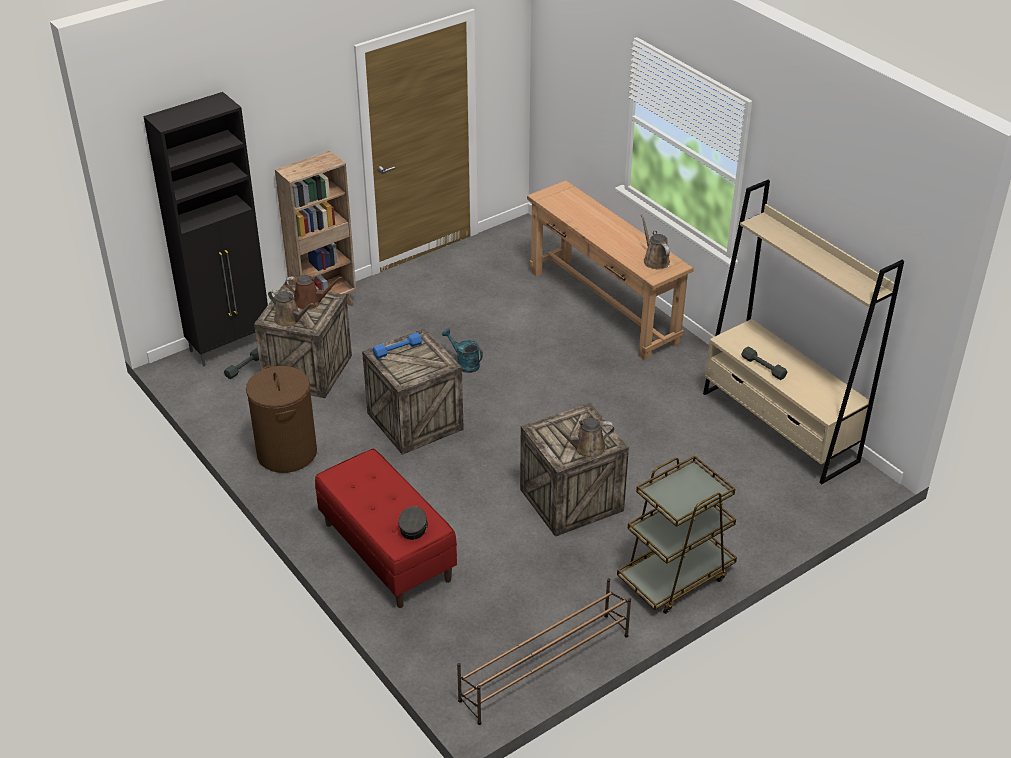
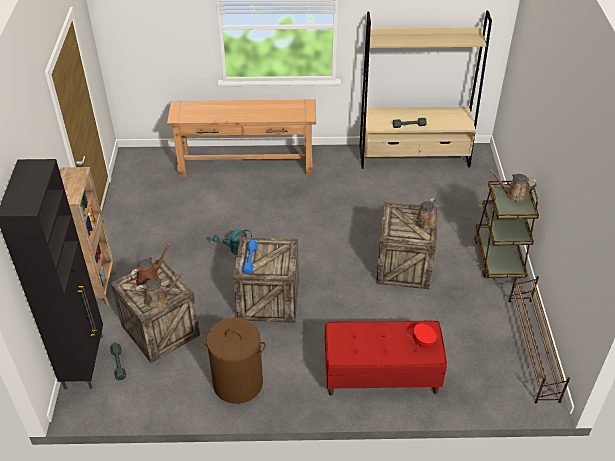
camera: 55 degrees left, 5 degrees up
(413, 527) = (421, 338): grey cap -> red cap
(655, 260) = (293, 108): brown watering can -> brown watering can (513, 194)

